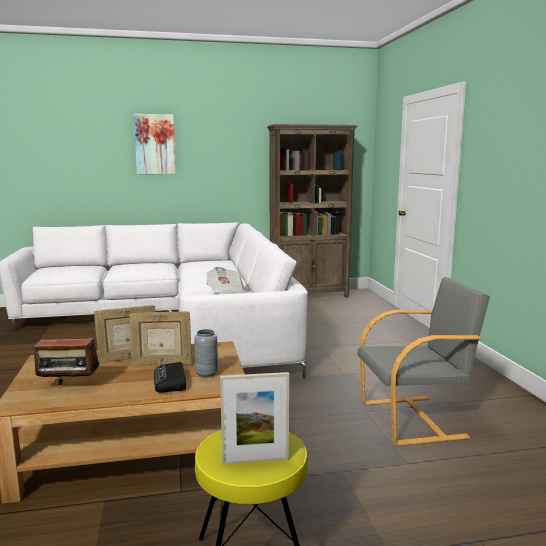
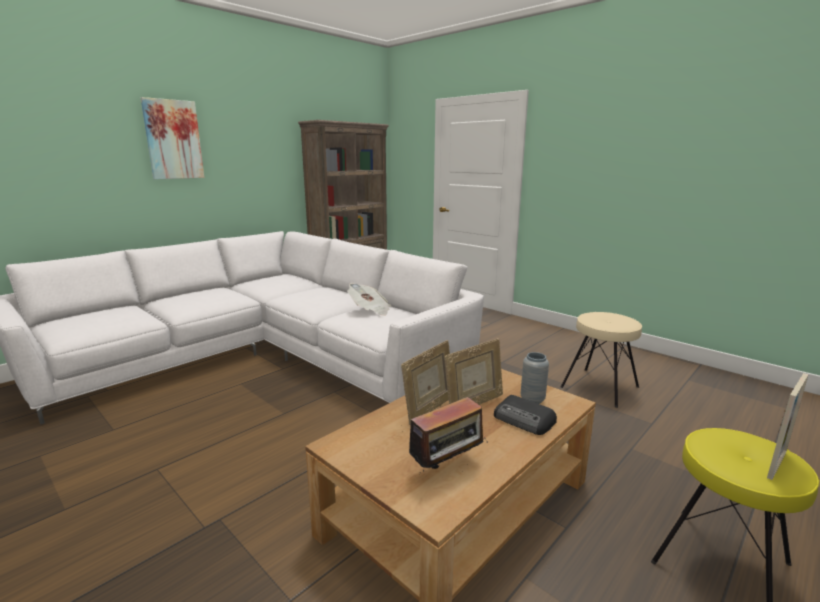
camera: 35 degrees left, 5 degrees up
(414, 419) = (600, 387): grey armchair -> beige stool

